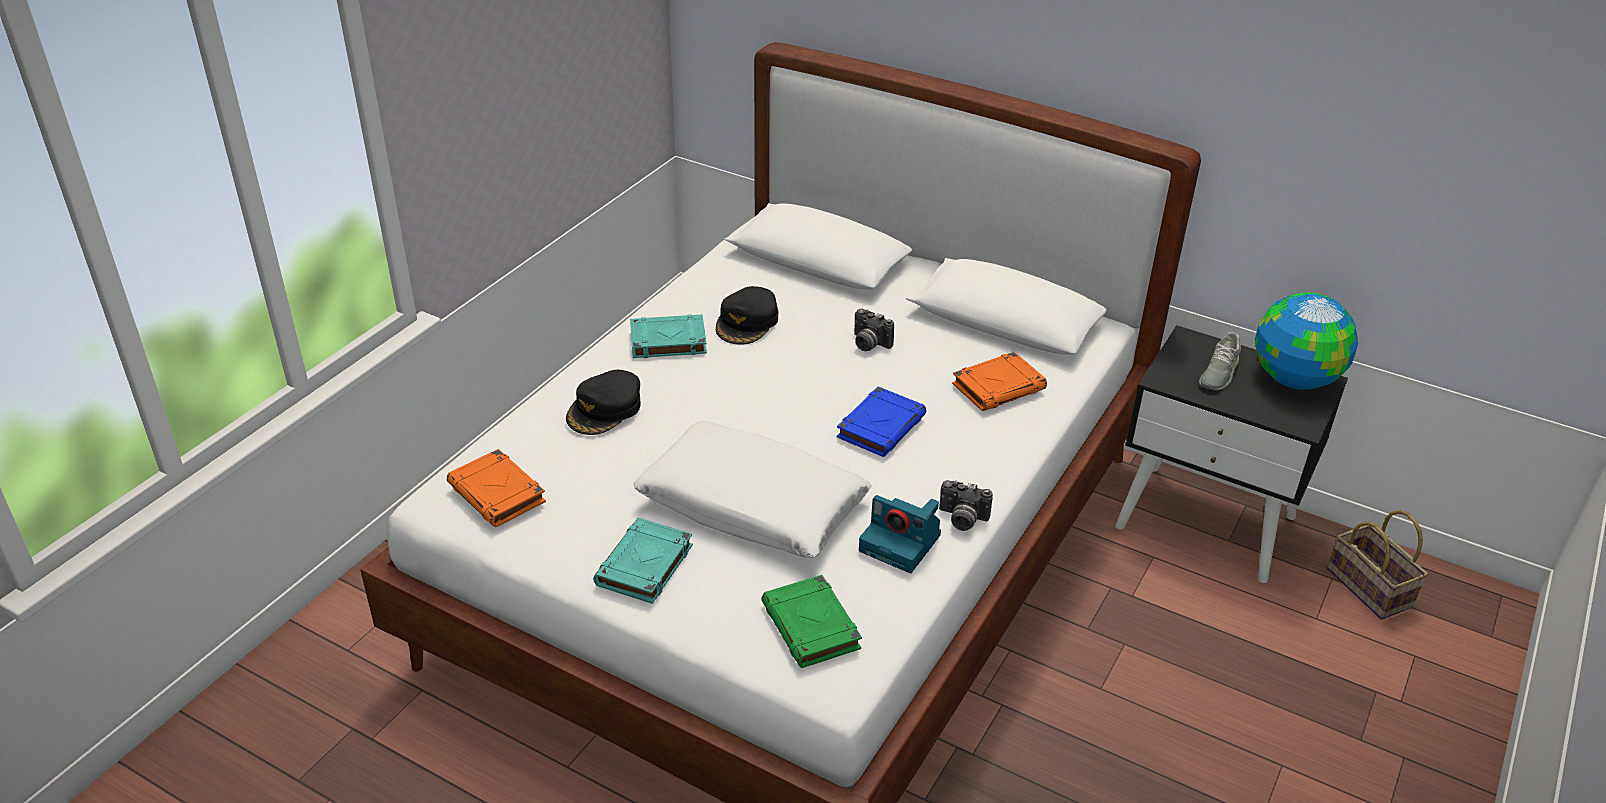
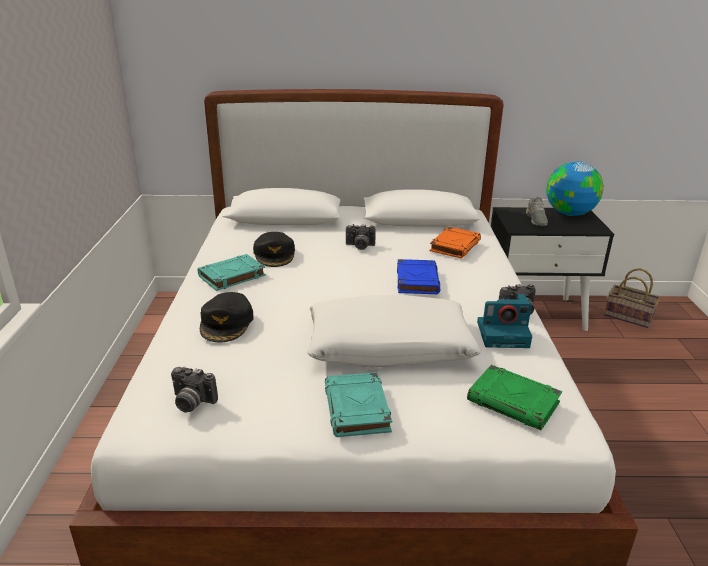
camera: 30 degrees left, 10 degrees down
(498, 494) = (191, 403): orange book -> camera

